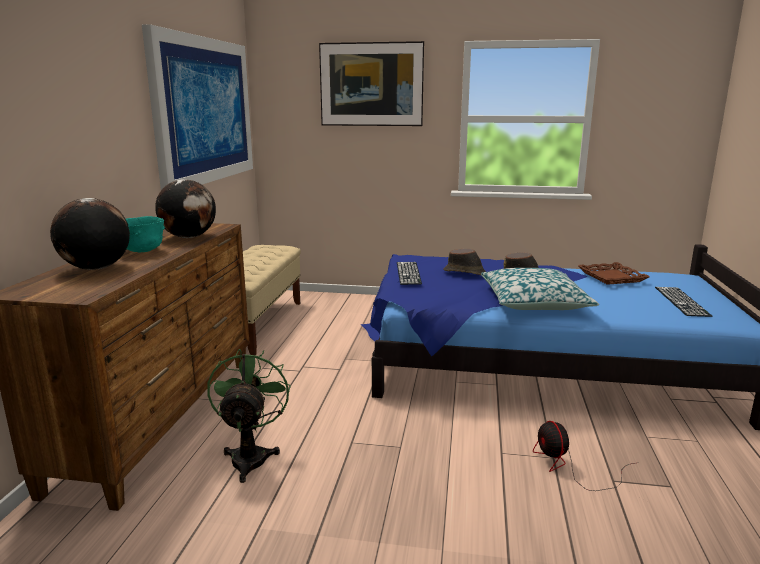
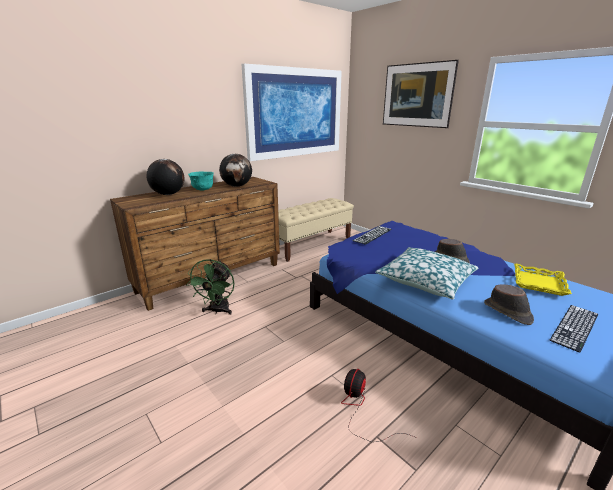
camera: 40 degrees right, 5 degrees up
(251, 455) = (217, 311): green fan -> green fan turned 150 degrees clockwise
(465, 273) = (411, 245): brown hat -> brown hat (507, 312)
(612, 277) = (539, 283): brown tray -> yellow tray

